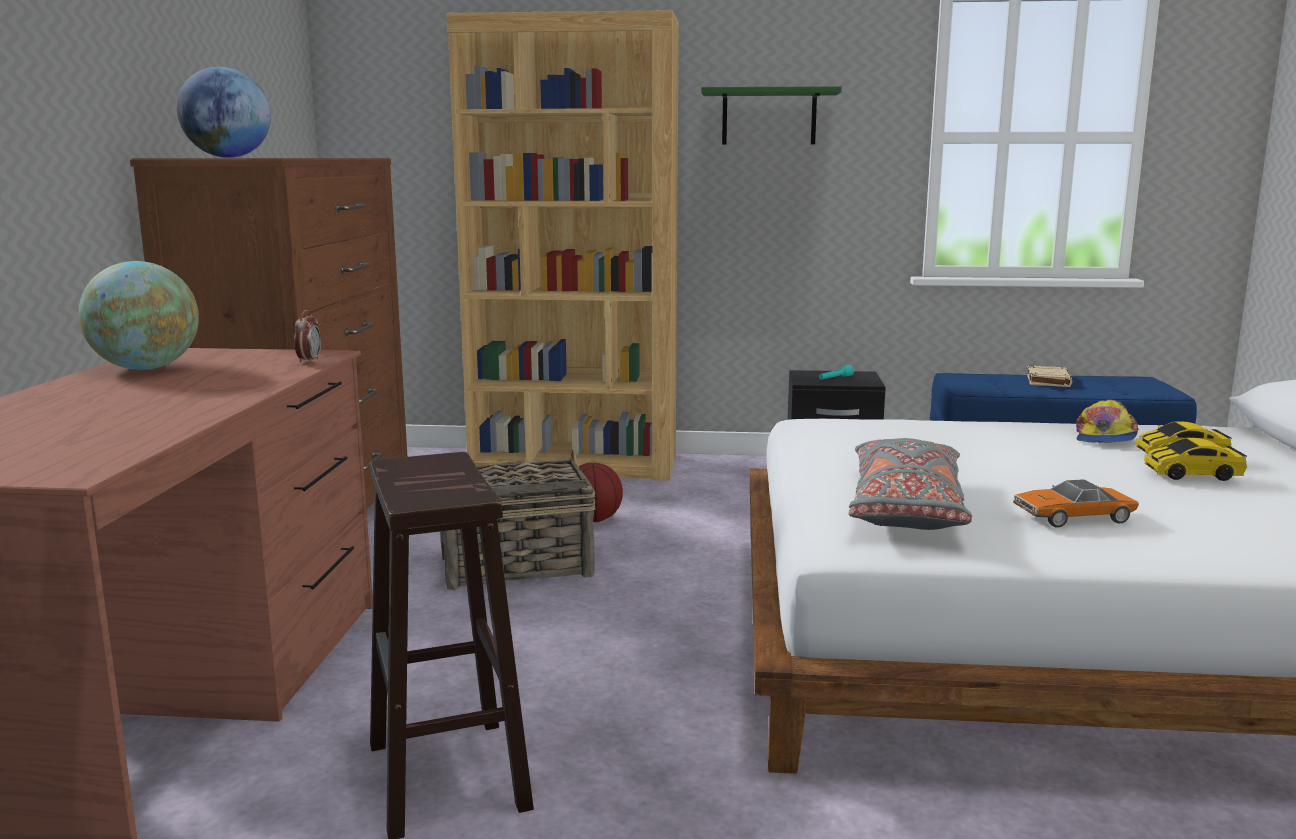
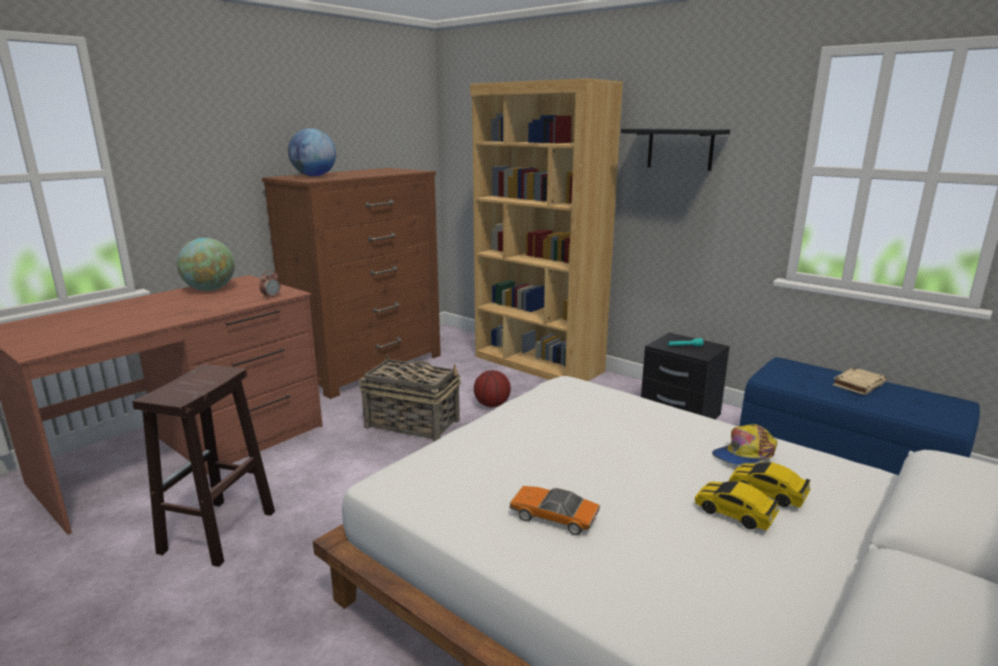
camera: 35 degrees right, 5 degrees up
(769, 117) = (680, 149): green shelf -> black shelf
(906, 508) = (473, 469): grey pillow -> none

